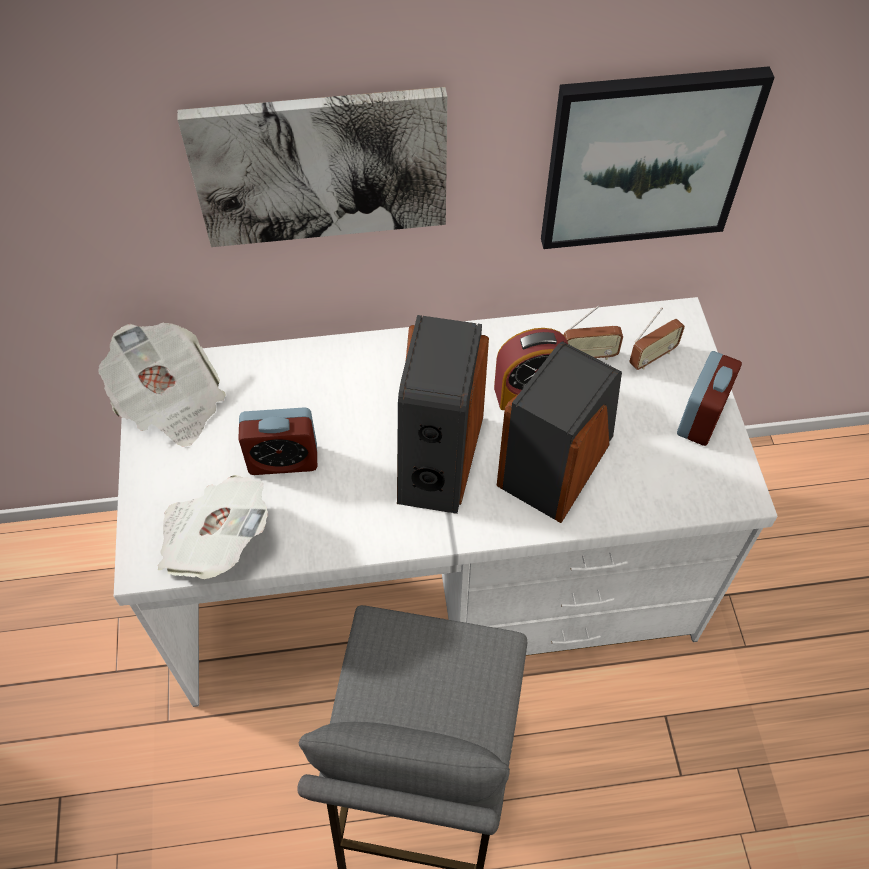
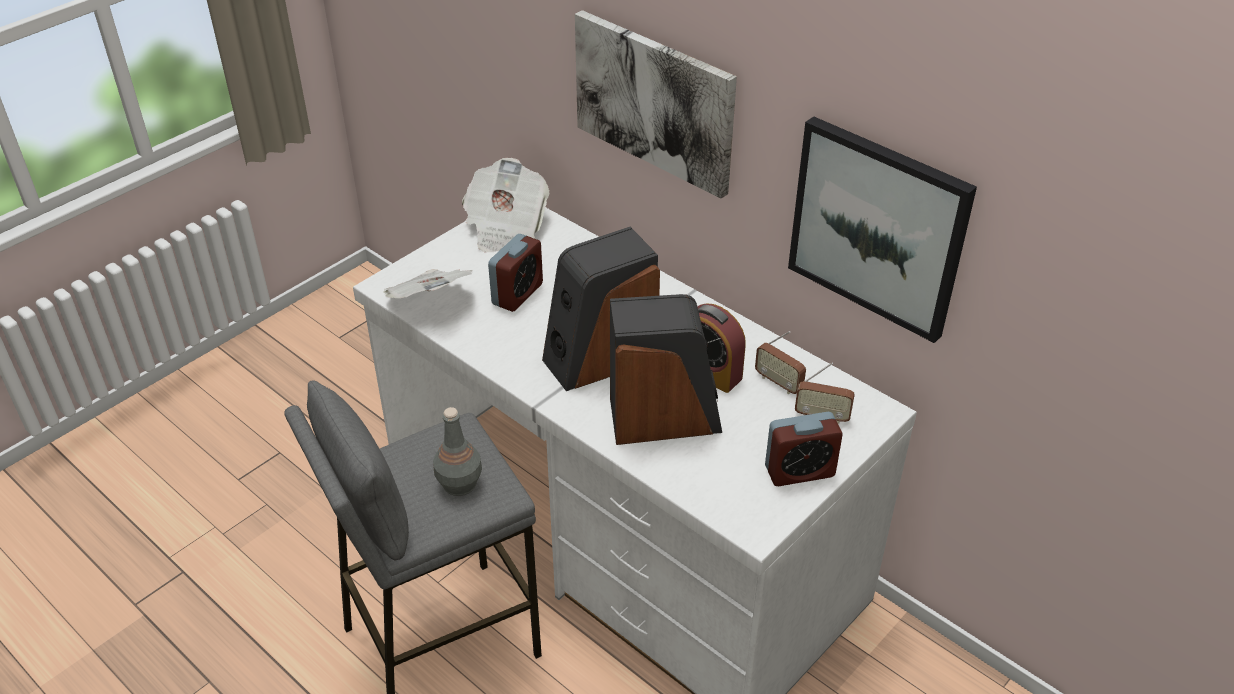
camera: 50 degrees right, 15 degrees down
(283, 460) = (517, 294): alarm clock -> alarm clock turned 105 degrees counterclockwise
(455, 679) = (460, 484): none -> grey bottle

